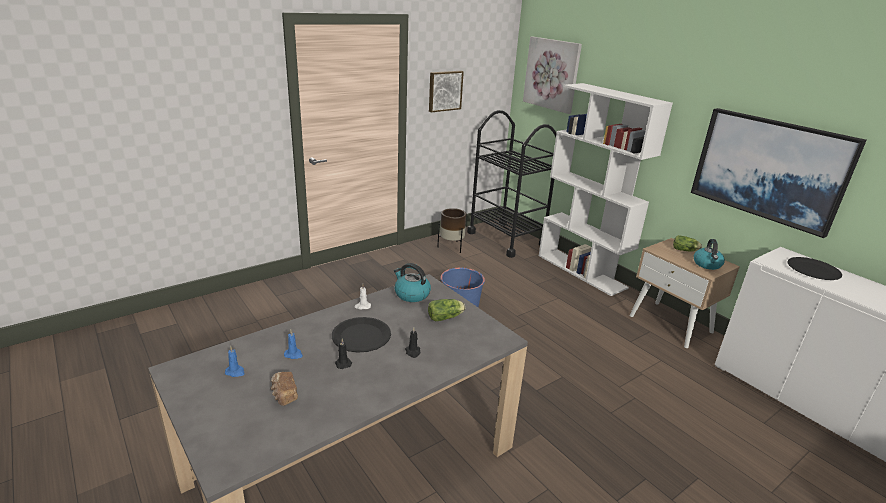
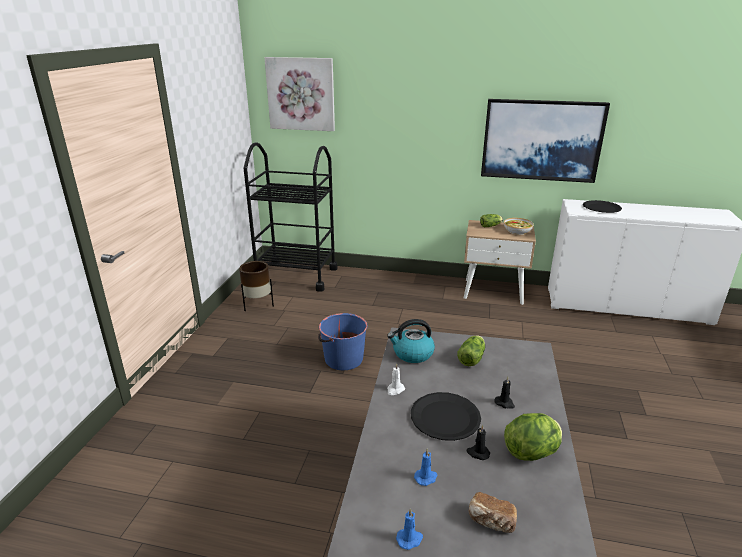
camera: 40 degrees left, 0 degrees up
(374, 384) = (532, 452): none -> lettuce
(444, 91) = (203, 132): picture -> none
(582, 271) = (390, 278): white bookcase -> none
(707, 264) = (517, 231): kettle -> bowl

